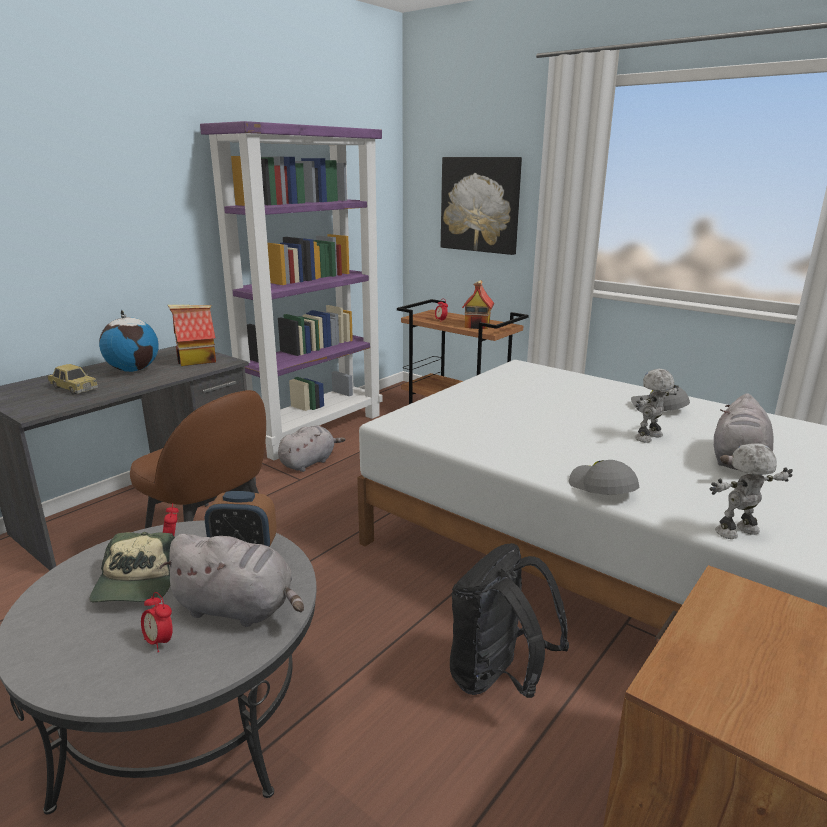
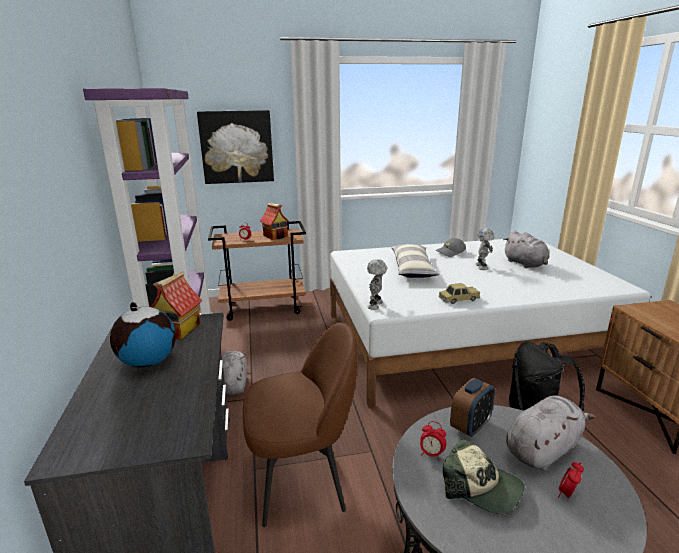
camera: 50 degrees left, 0 degrees up
(73, 388) = (146, 404): toy car -> toy car (458, 299)
(159, 642) = (567, 494): alarm clock -> alarm clock turned 135 degrees clockwise
(546, 404) = (412, 269): none -> pillow
(601, 488) = (528, 296): grey cap -> none
(738, 532) = (590, 290): toy robot -> toy robot (376, 305)

